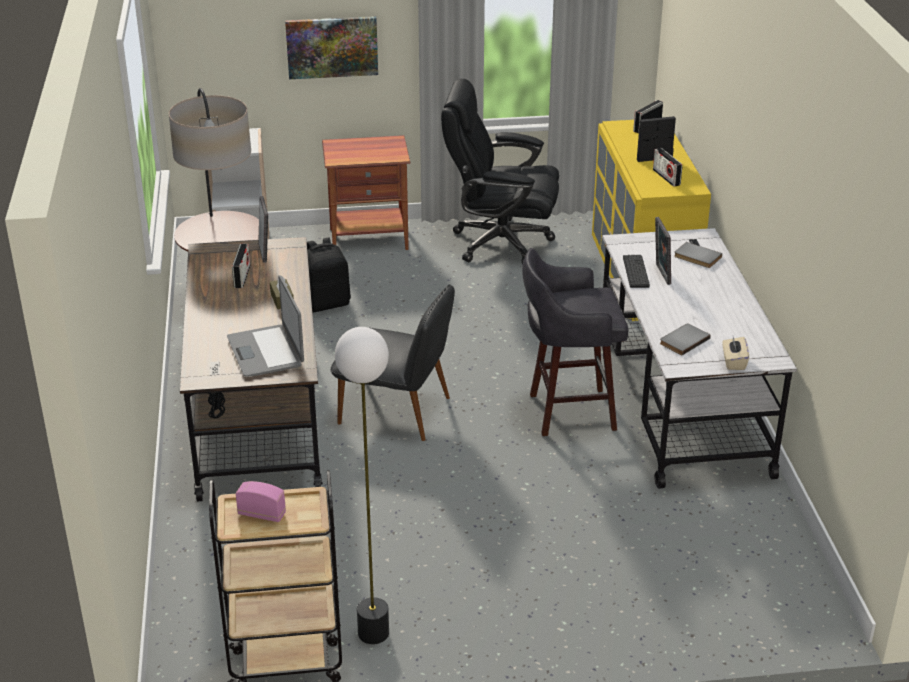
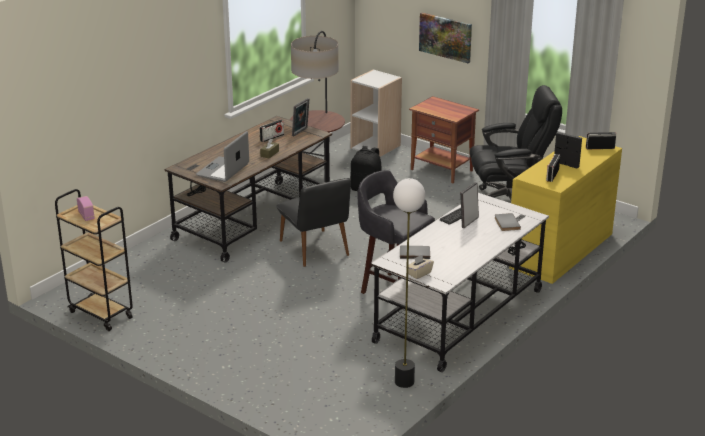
camera: 45 degrees right, 5 degrees down
(373, 633) = (150, 323): floor lamp -> floor lamp (404, 382)
(501, 243) = (509, 201): black office chair -> black office chair turned 120 degrees clockwise

